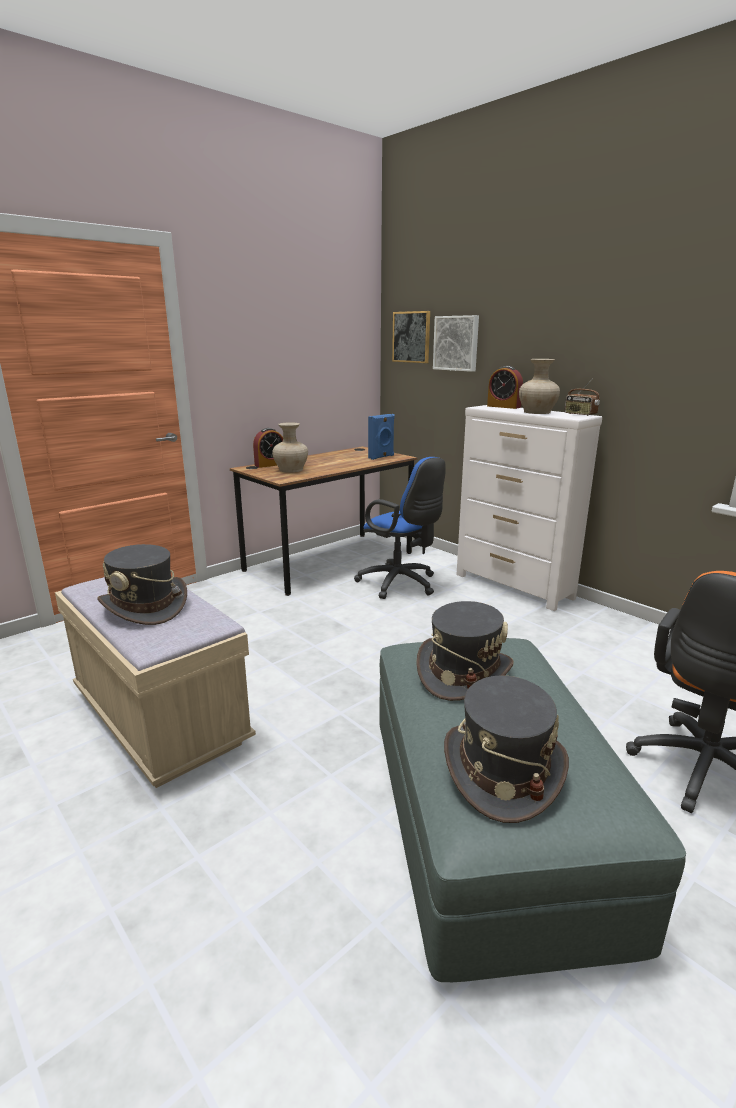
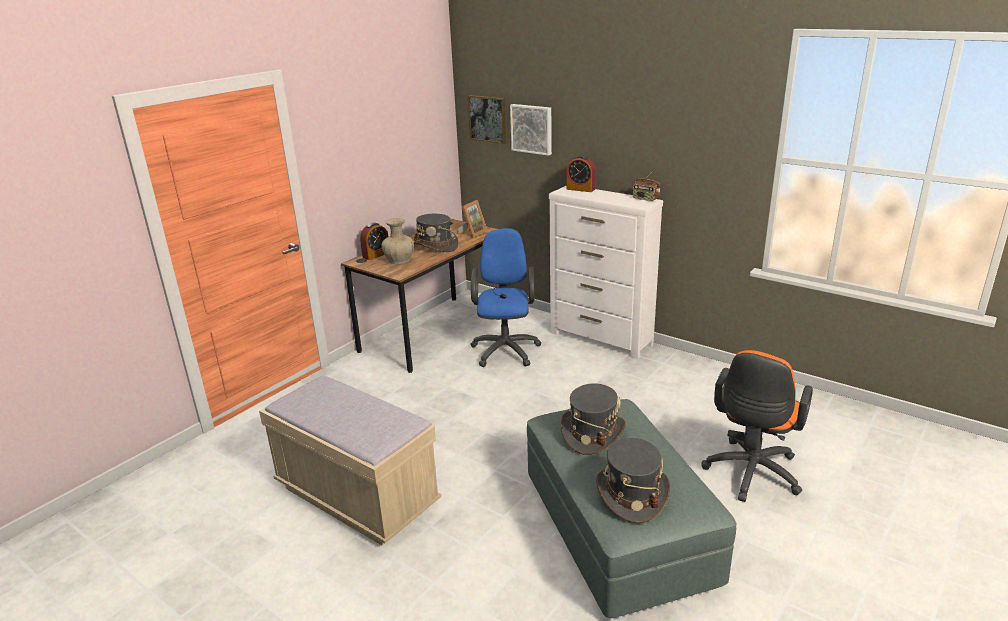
camera: 10 degrees left, 5 degrees up
(145, 606) = (348, 415): grey hat -> grey hat (435, 246)
(381, 457) = (472, 233): blue speaker -> picture frame
(401, 584) = (506, 349): blue office chair -> blue office chair turned 120 degrees counterclockwise
(536, 412) = (610, 197): beige vase -> none

